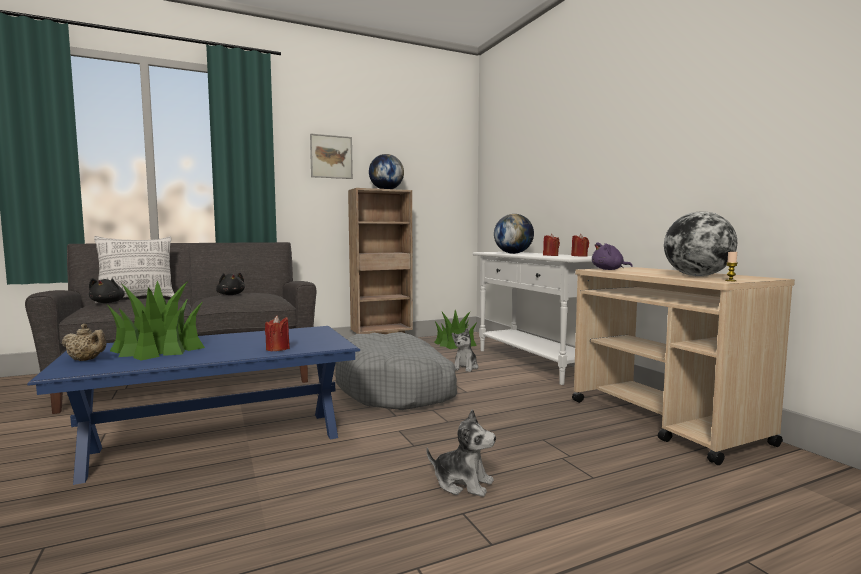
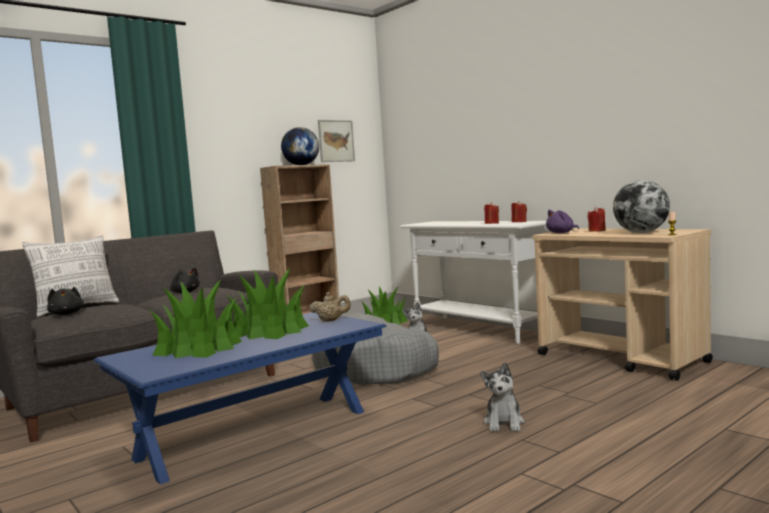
camera: 15 degrees left, 0 degrees up
(86, 360) = (151, 364): beige teapot -> beige teapot (331, 320)
(248, 340) = (269, 331): none -> potted plant
(277, 349) = (314, 333): red candle -> red candle (597, 231)
(331, 157) = (240, 132): picture -> picture (336, 141)
(463, 483) = (504, 423): plush toy -> plush toy turned 90 degrees clockwise
(513, 253) = (447, 223): globe -> none

